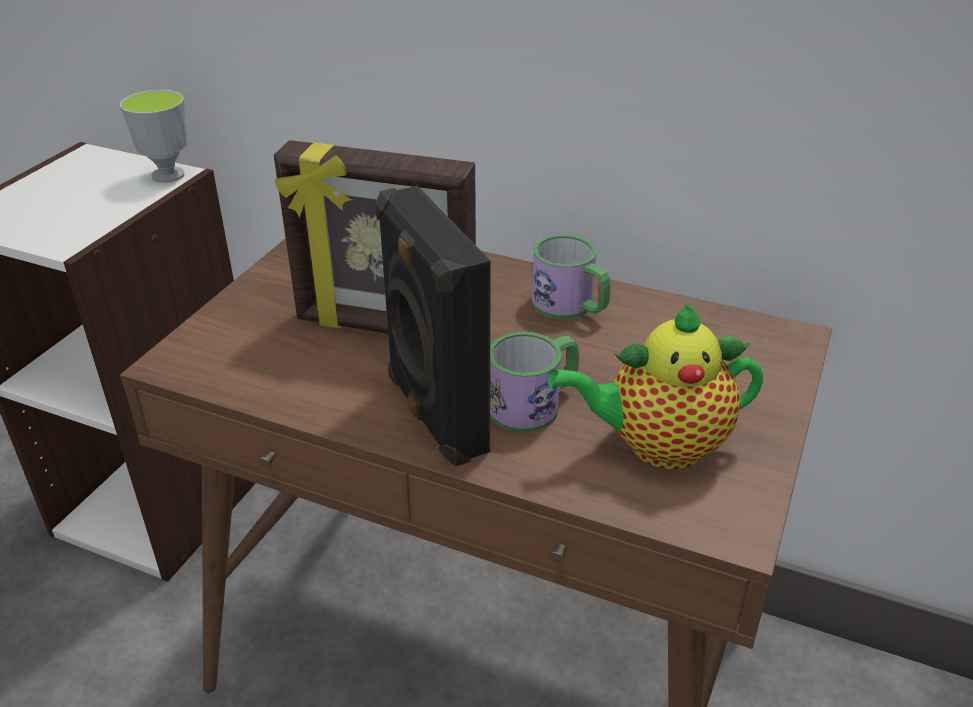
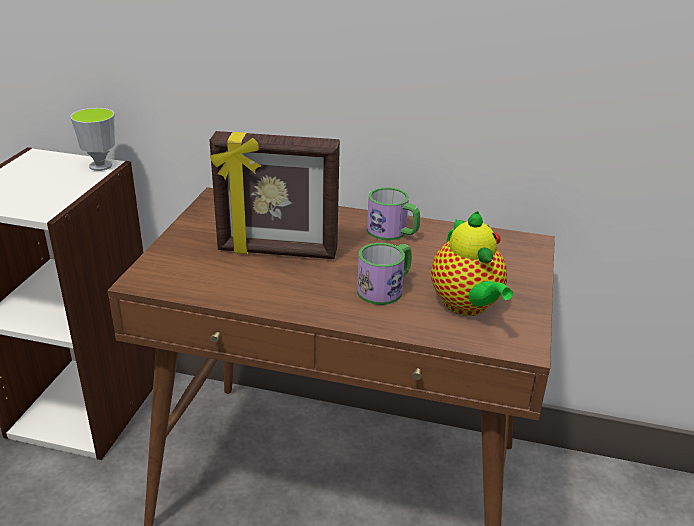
camera: 10 degrees left, 5 degrees down
(433, 415) = (324, 299): black speaker -> none
(657, 446) = (467, 306): teapot -> teapot turned 90 degrees counterclockwise

